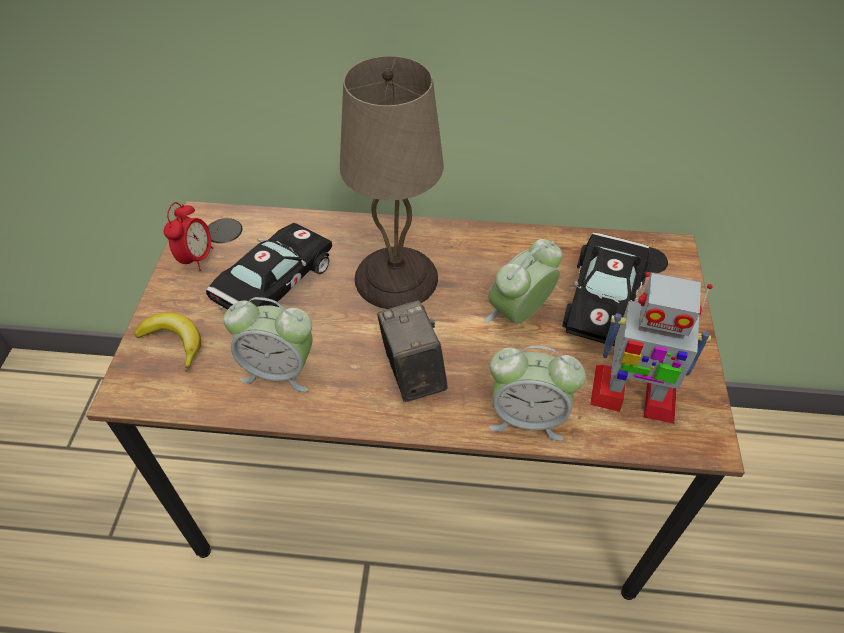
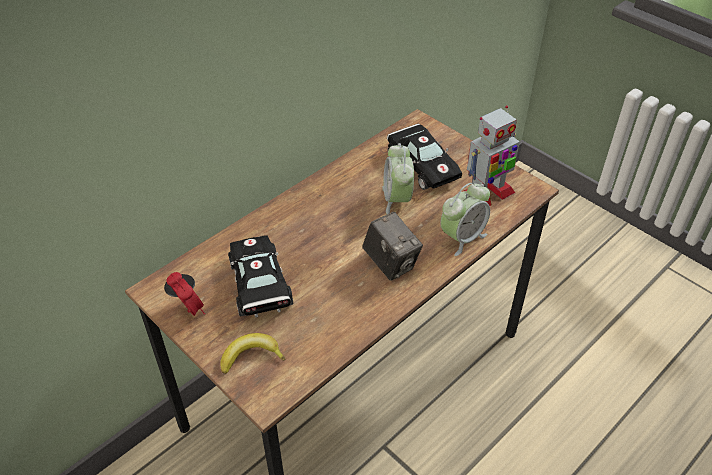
camera: 50 degrees left, 5 degrees down
(279, 370) = (328, 317): alarm clock -> none
(394, 278) = (316, 231): beige table lamp -> none
(412, 373) = (391, 263): camera -> camera turned 150 degrees counterclockwise

